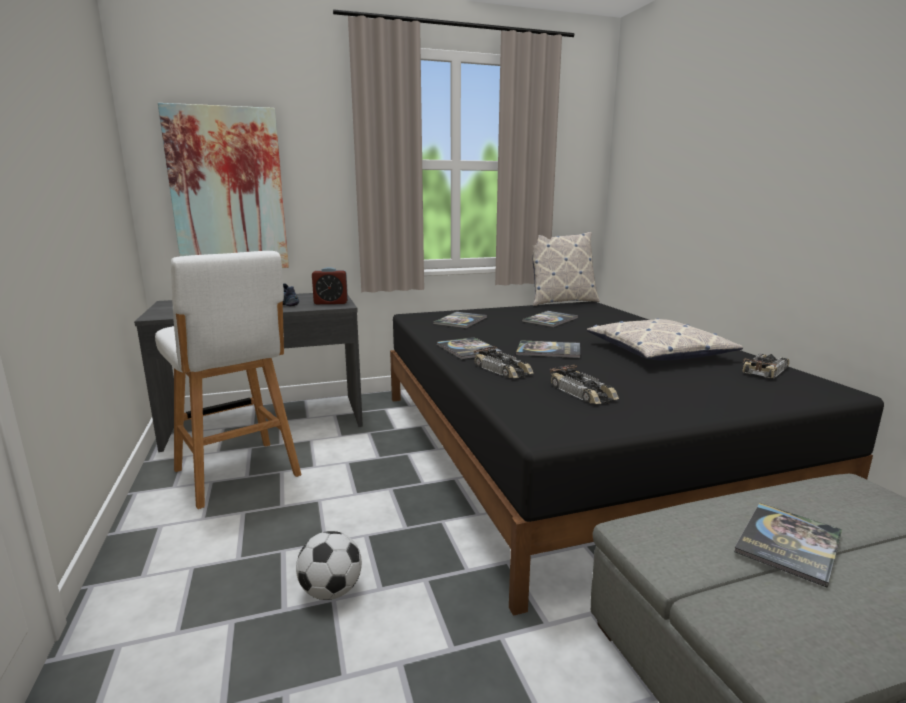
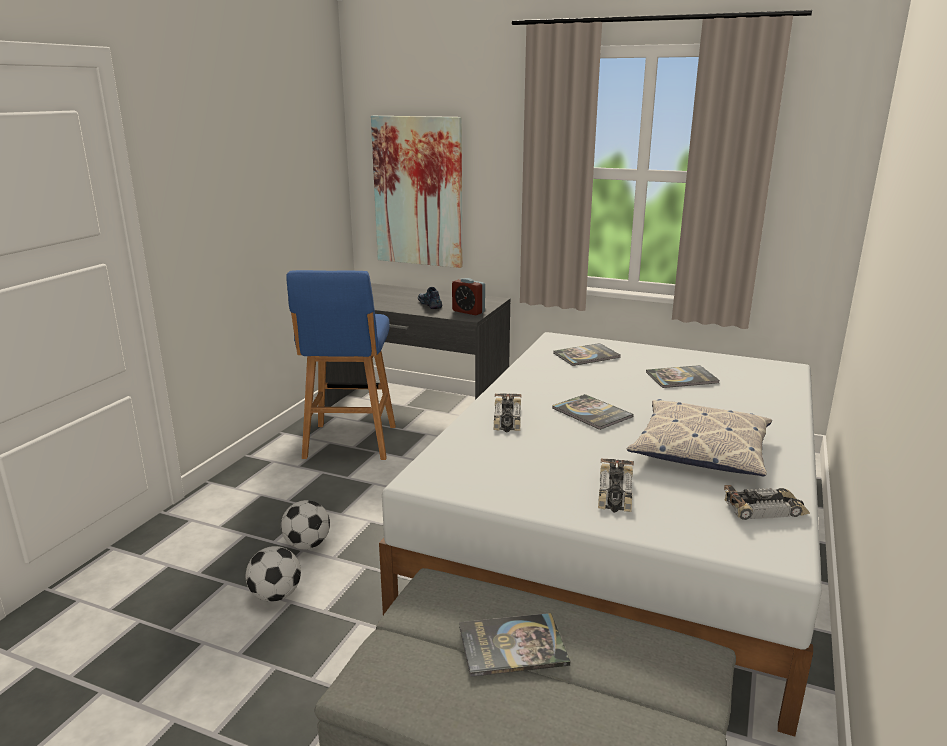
camera: 40 degrees right, 5 degrees up
(238, 474) = (349, 443): white stool -> blue stool
(373, 667) = (275, 595): none -> football
(468, 349) = (524, 390): book -> none
(561, 302) = (758, 356): pillow -> none
(567, 449) = (625, 525): black bed -> white bed
(583, 393) = (521, 462): toy car -> toy car (615, 493)

